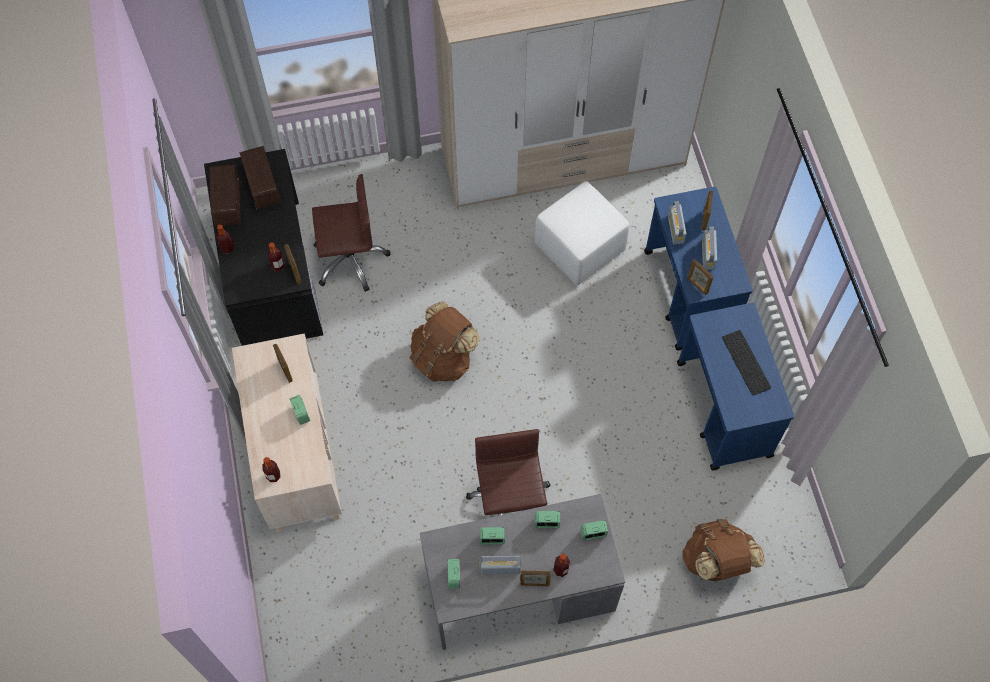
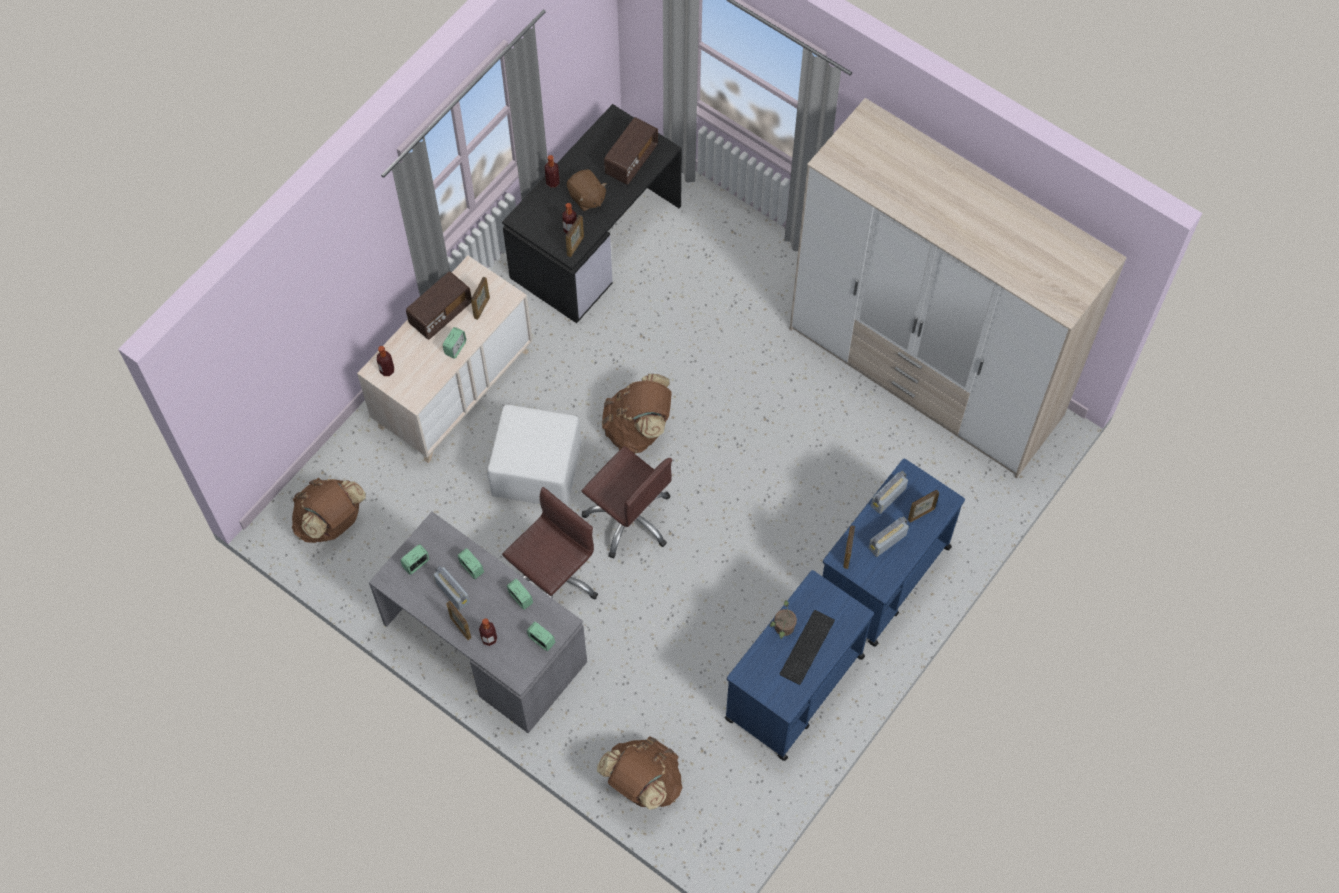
camera: 50 degrees right, 0 degrees up
(228, 203) = (592, 150): radio -> radio (440, 314)
(263, 236) = (586, 197): none -> brown plush toy
(324, 625) = (331, 522): none -> brown backpack
(350, 259) = (664, 287): brown office chair -> brown office chair (629, 518)
(580, 247) = (846, 454): white ottoman -> white ottoman (538, 470)
(720, 367) = (783, 629): none -> potted plant

